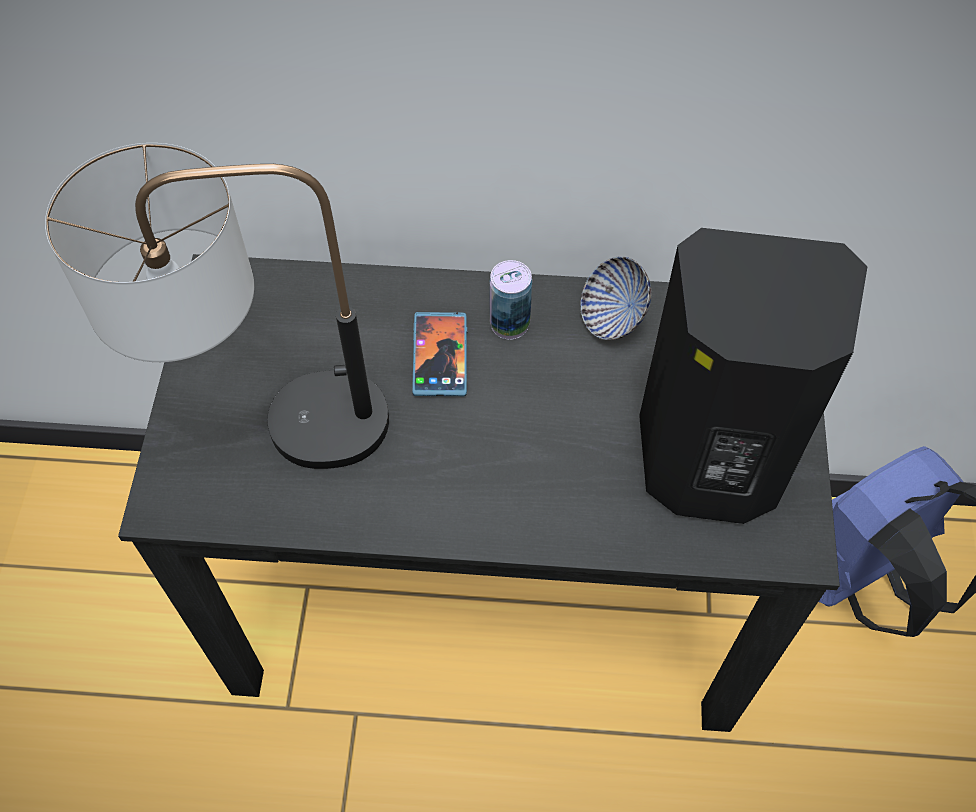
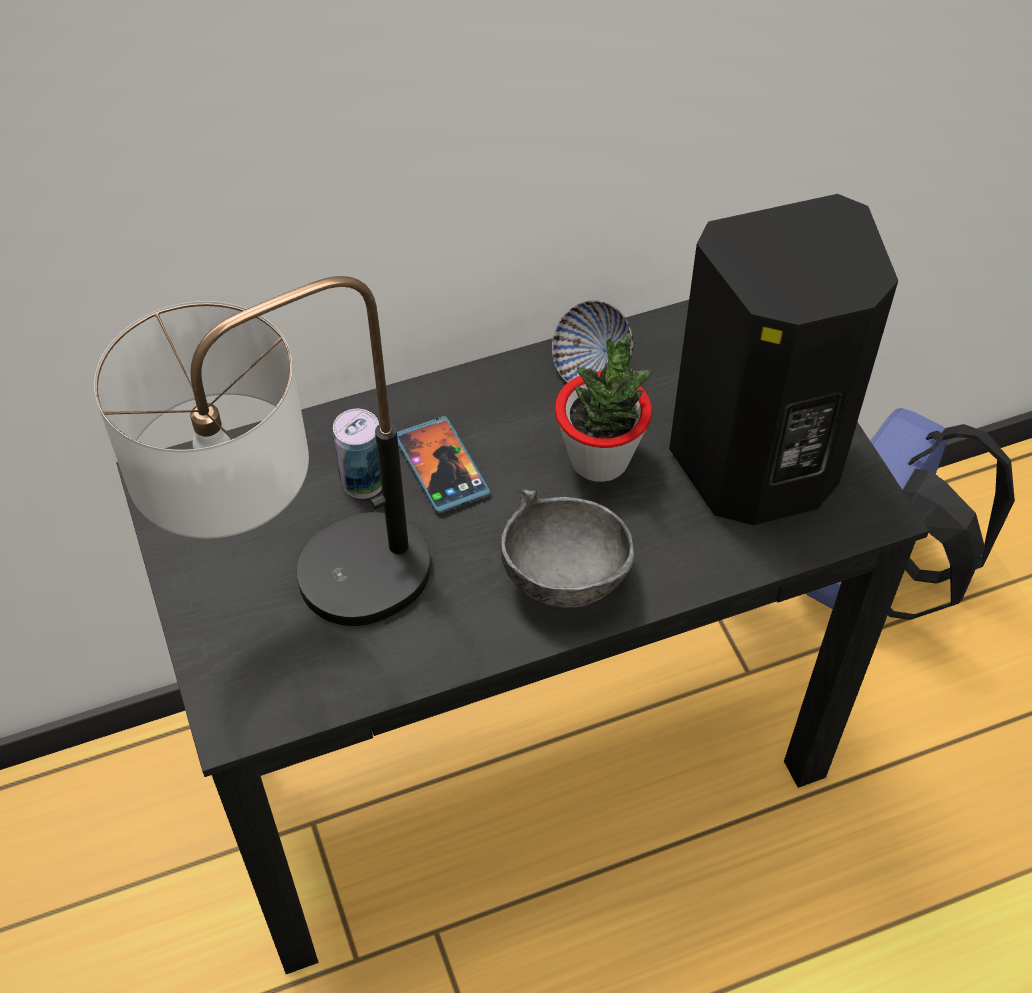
camera: 25 degrees left, 5 degrees down
(491, 492) = (566, 575): none -> grey bowl
(509, 324) = (494, 411): can -> can (363, 481)
(575, 401) = (600, 459): none -> potted plant

